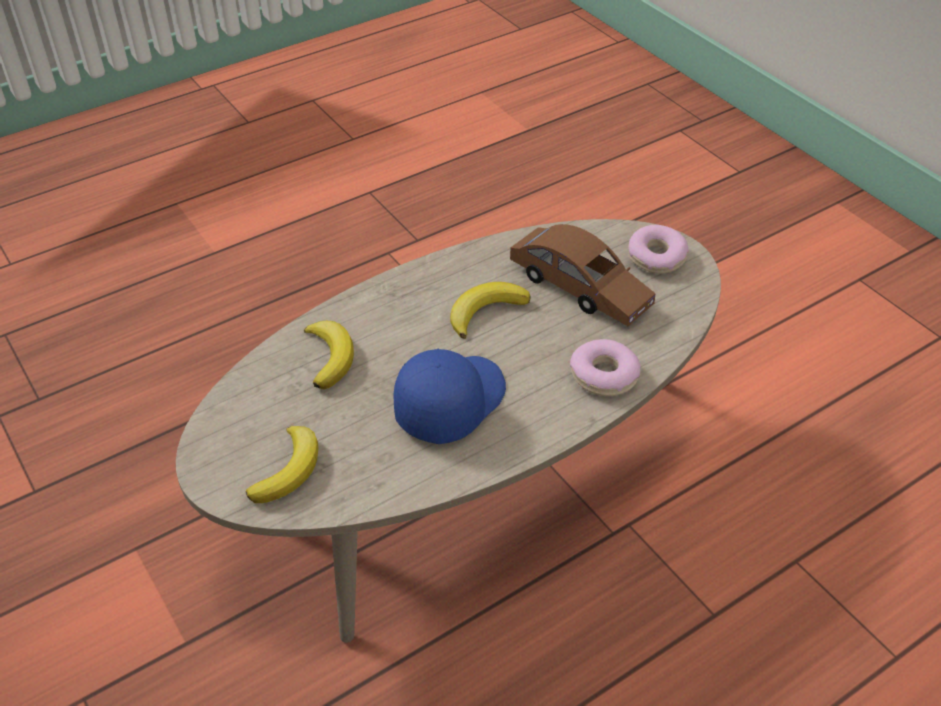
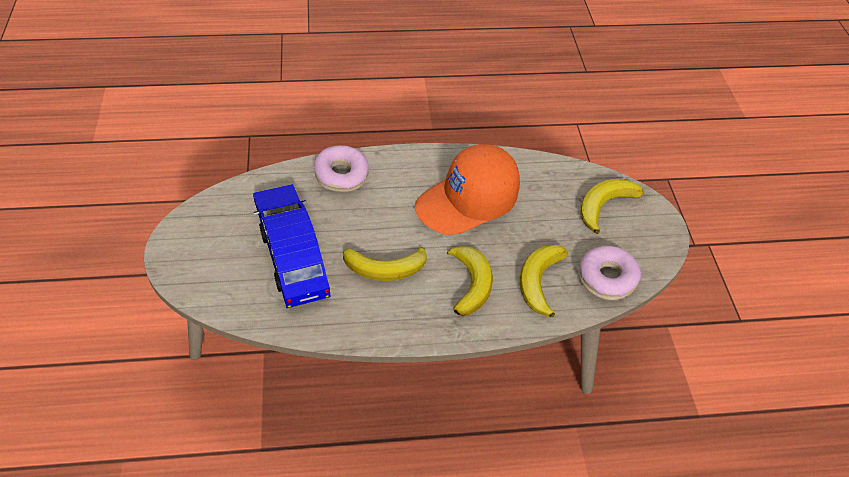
camera: 155 degrees left, 5 degrees up
(400, 328) = (469, 282): none -> banana
(449, 402) = (467, 204): blue cap -> orange cap
(579, 288) = (291, 252): brown toy car -> blue toy car
(656, 257) = (198, 252): donut -> donut (607, 279)

